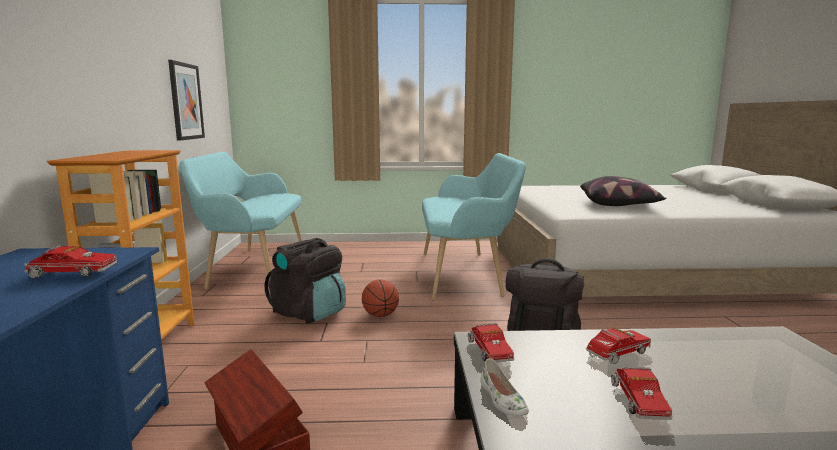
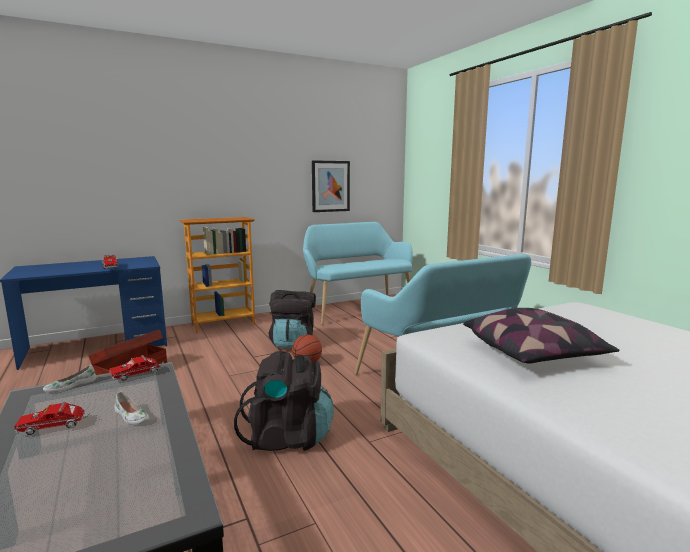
camera: 65 degrees right, 0 degrees up
(615, 355) = (131, 417): toy truck -> white shoe

